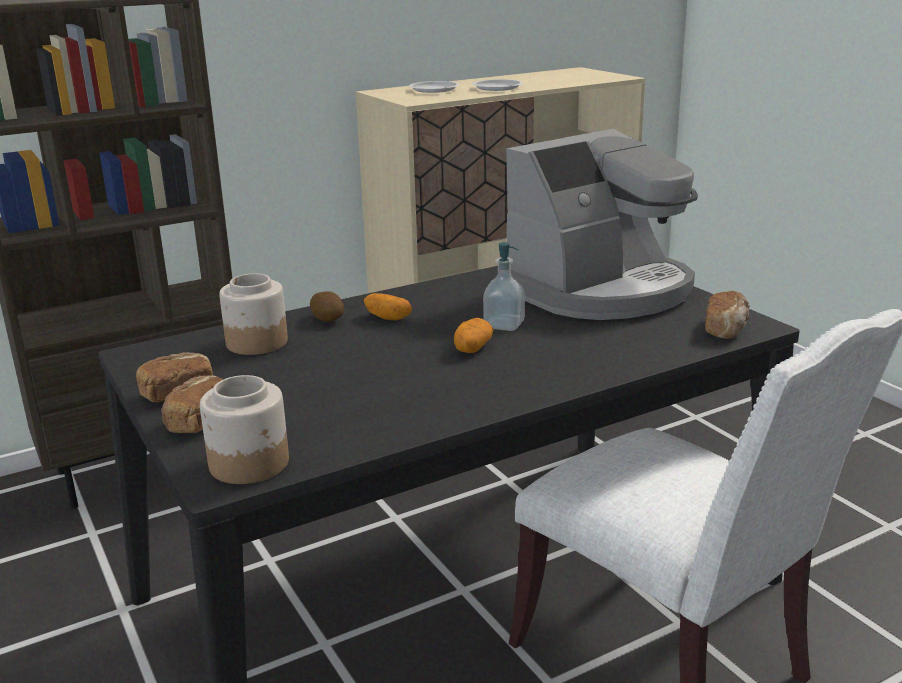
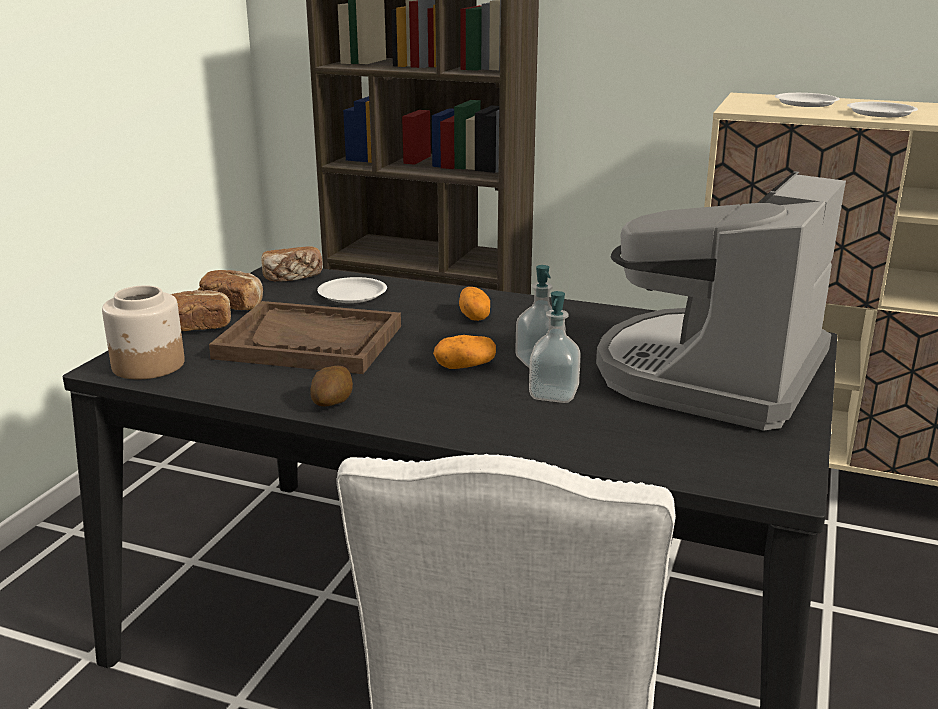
camera: 50 degrees right, 0 degrees up
(256, 342) = (352, 294): jar -> white plate
(327, 385) = (310, 342): none -> brown tray
(328, 319) = (435, 299): potato -> potato (333, 403)
(561, 338) = (553, 394): none -> soap dispenser
(600, 290) = (711, 374): coffee machine -> coffee machine turned 105 degrees clockwise
(726, 329) = (732, 469): bread -> bread (292, 277)

